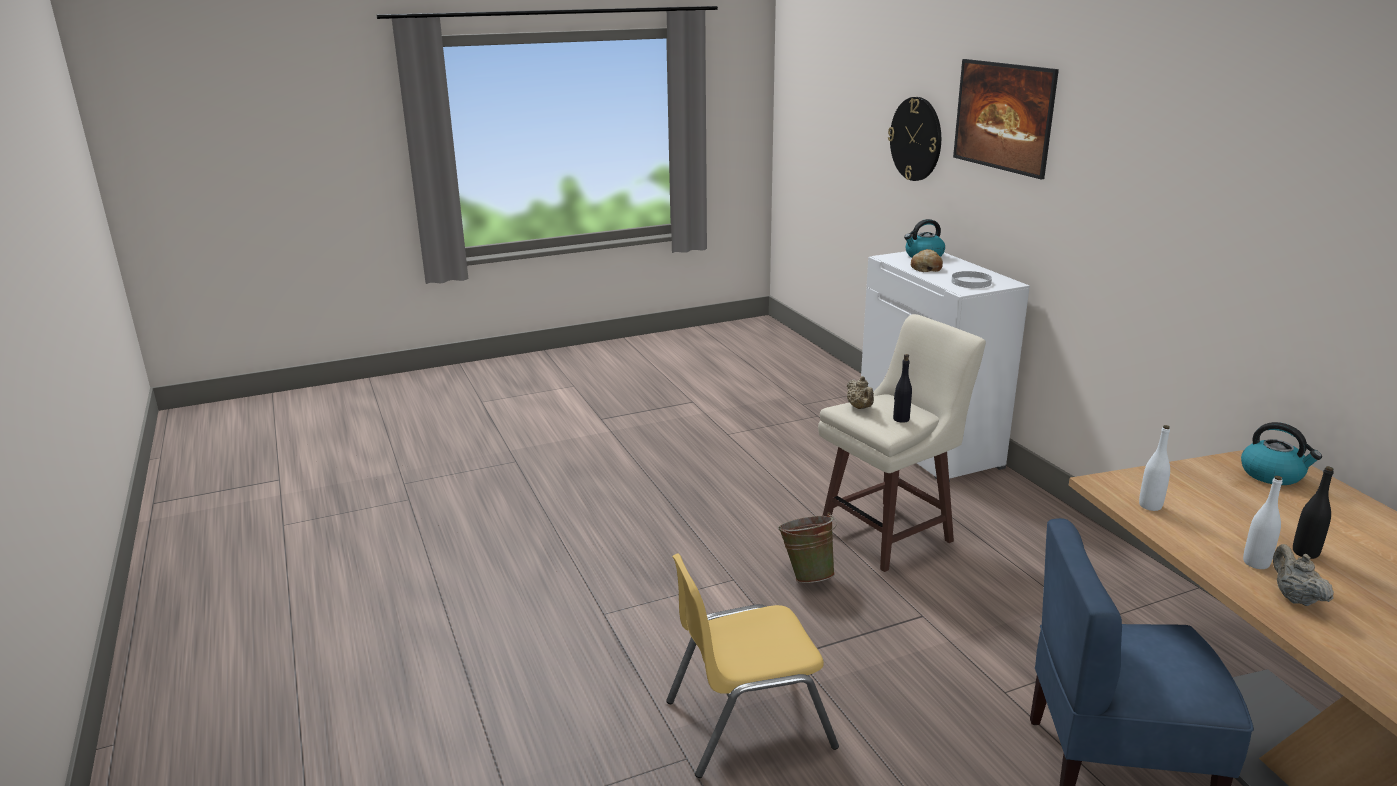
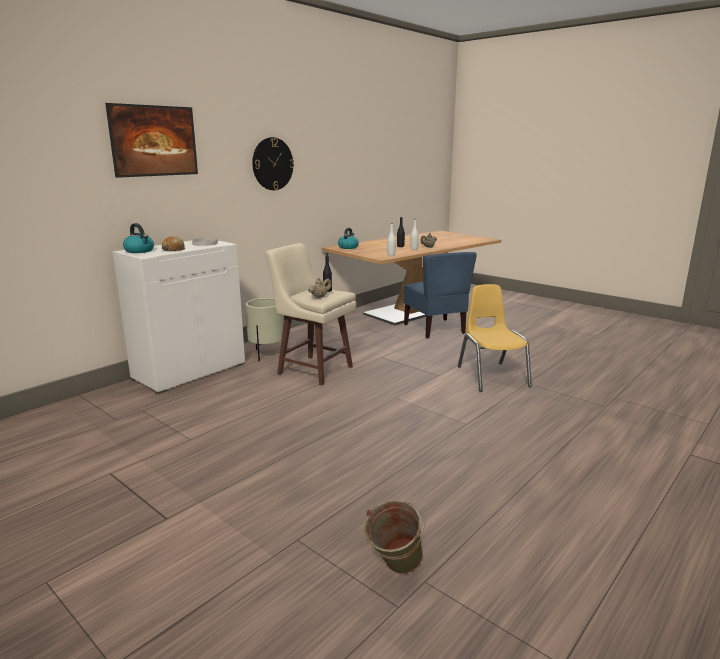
camera: 115 degrees left, 5 degrees down
(747, 723) = (492, 376): yellow chair -> yellow chair turned 150 degrees counterclockwise
(807, 575) = (372, 382): green bucket -> green bucket (394, 570)
(916, 139) = (61, 173): wall clock -> wall clock (272, 164)
(980, 506) = (267, 354): none -> beige planter

